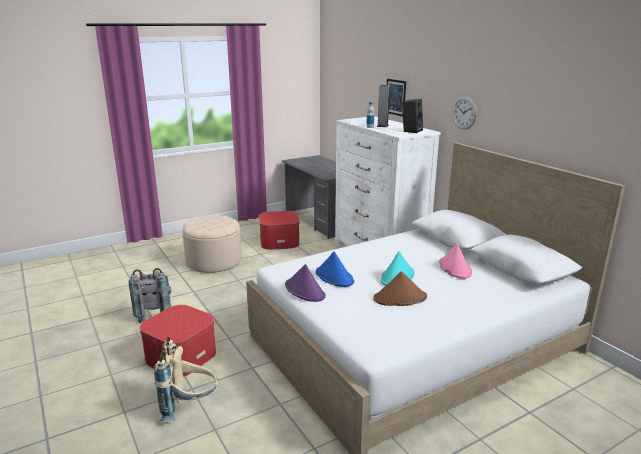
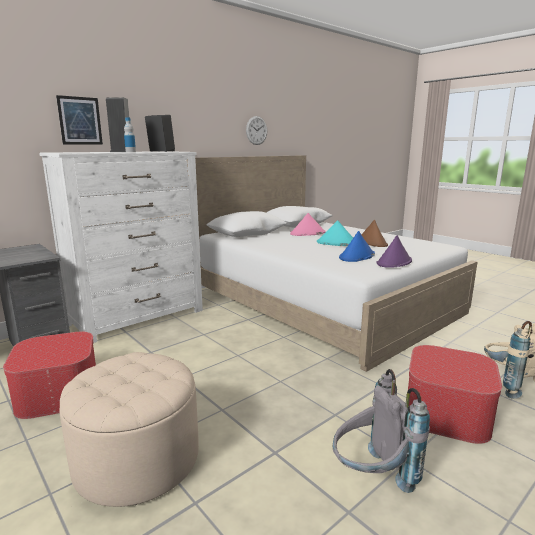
camera: 100 degrees left, 5 degrees down
(464, 113) = (188, 127): wall clock -> wall clock (256, 130)

